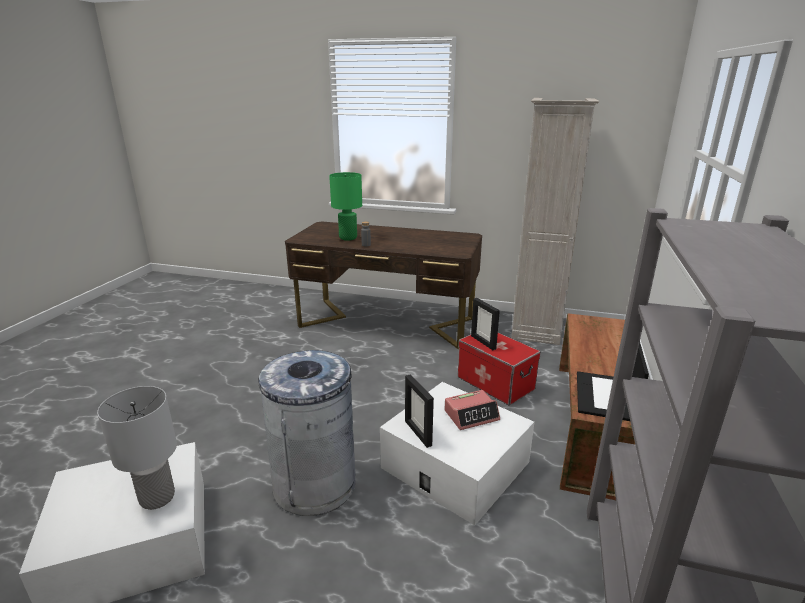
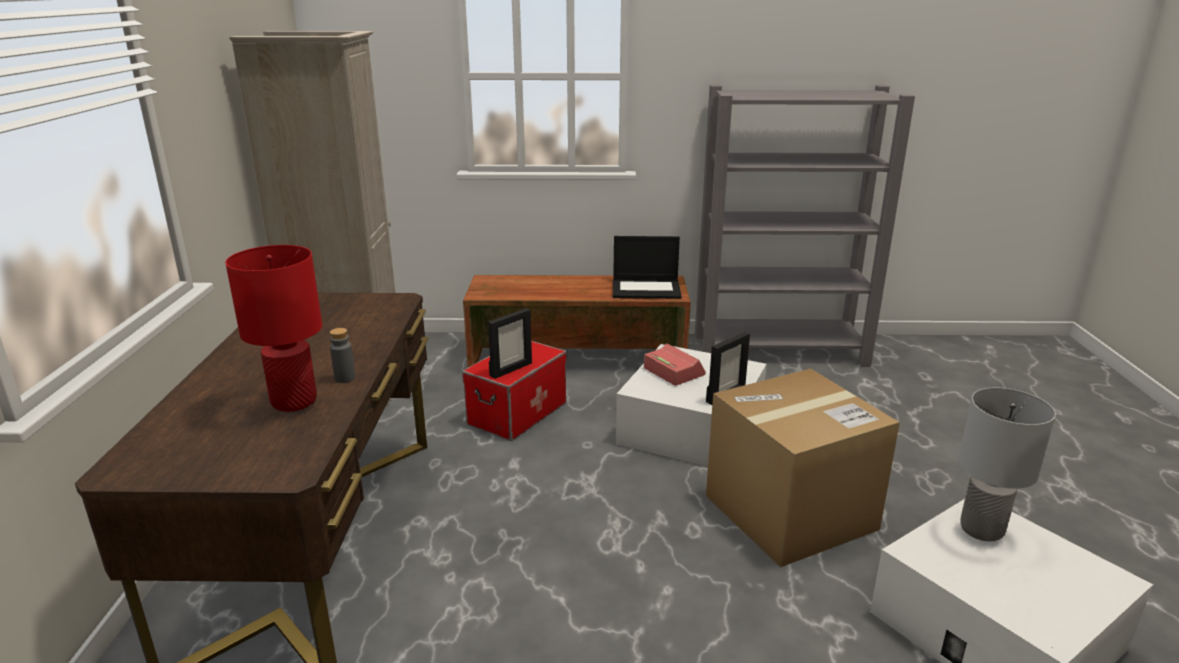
camera: 105 degrees left, 0 degrees up
(315, 484) = (790, 512): grey trash can -> cardboard box
(348, 239) = (294, 405): green table lamp -> red table lamp

